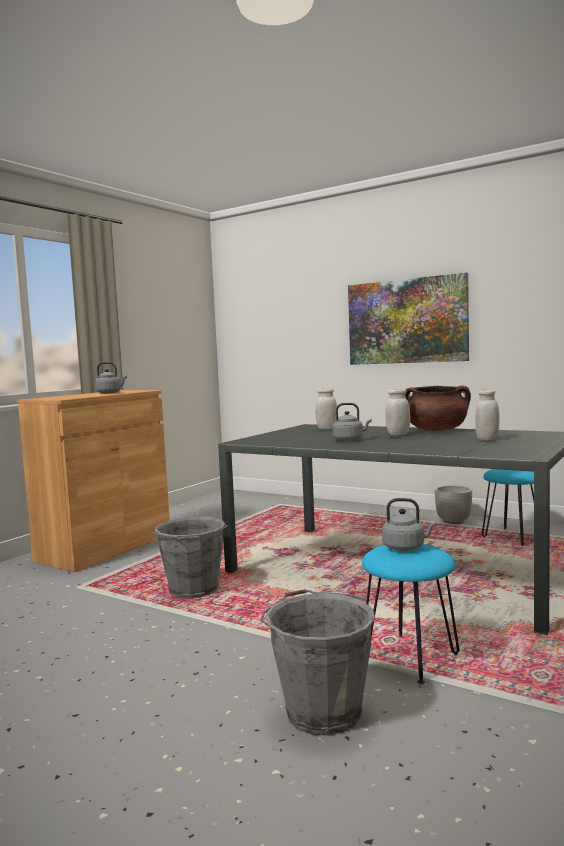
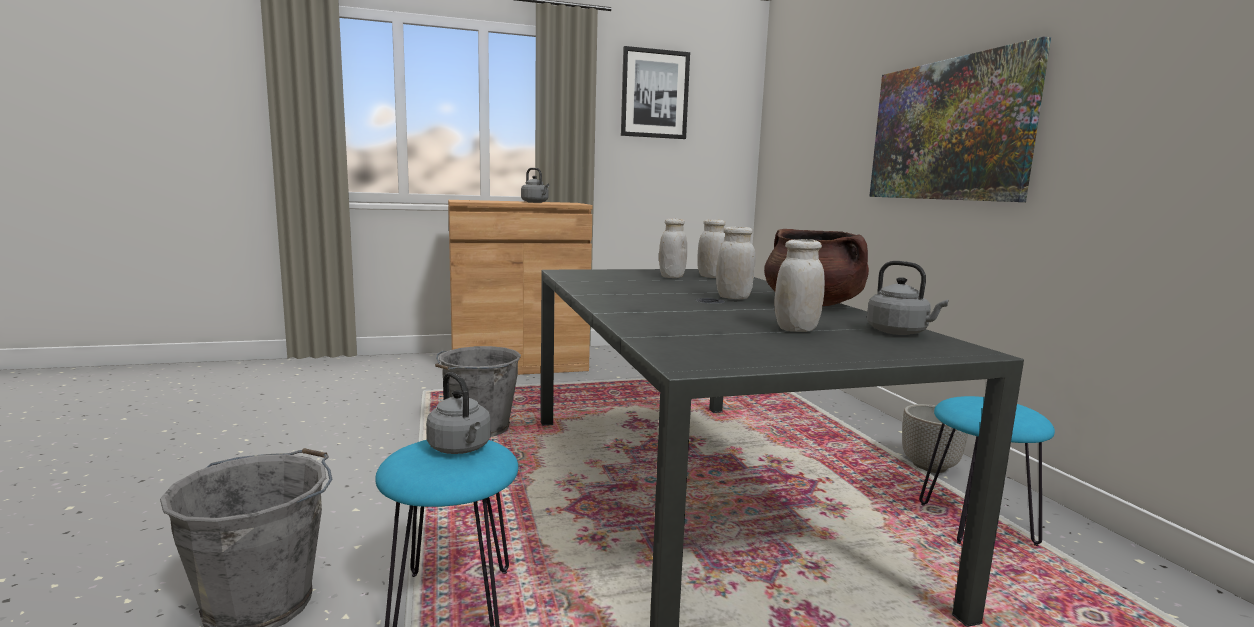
camera: 40 degrees right, 5 degrees up
(149, 293) = (654, 94): none -> picture
(310, 432) = (671, 277): none -> white jar
(350, 440) = (652, 291): grey kettle -> grey kettle (899, 332)

